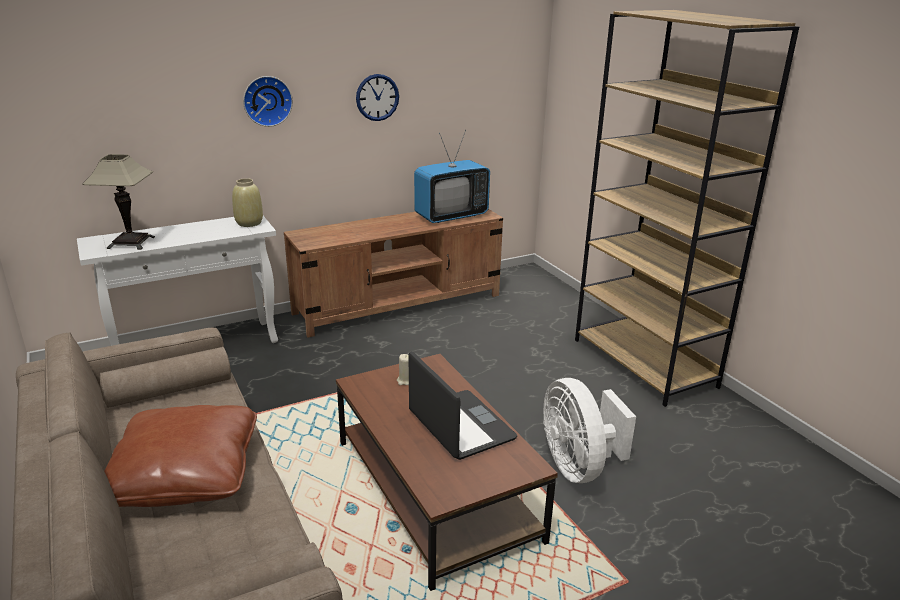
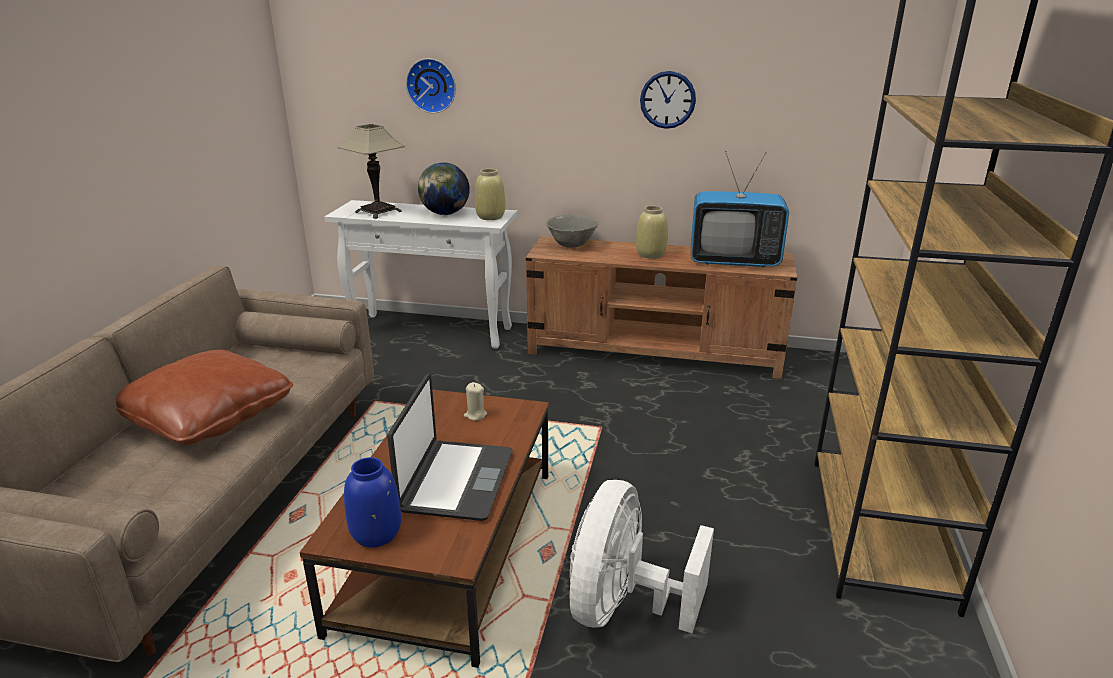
camera: 40 degrees right, 0 degrees up
(202, 230) = (445, 214): none -> globe
(267, 100) = (538, 90): wall clock -> wall clock (432, 85)
(321, 233) = (572, 245): none -> grey bowl
(391, 225) = (651, 254): none -> beige vase
(462, 481) = (375, 534): none -> blue vase

